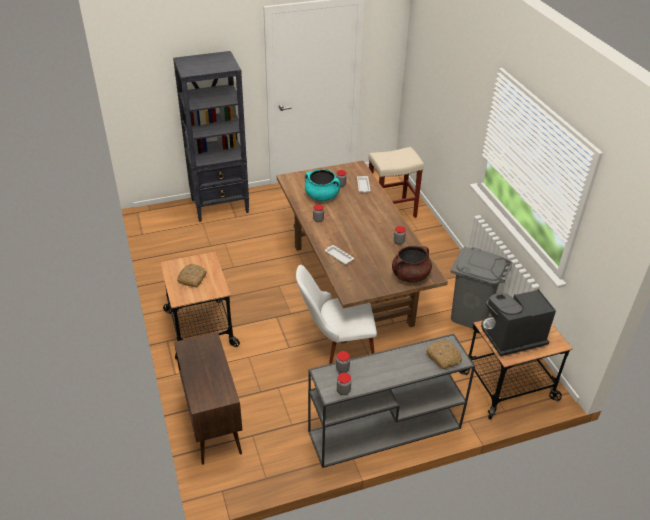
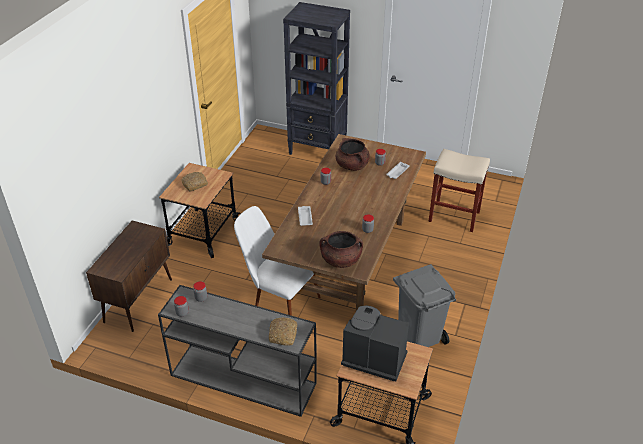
camera: 40 degrees right, 0 degrees up
(322, 196) = (352, 166): turquoise cooking pot -> brown cooking pot

